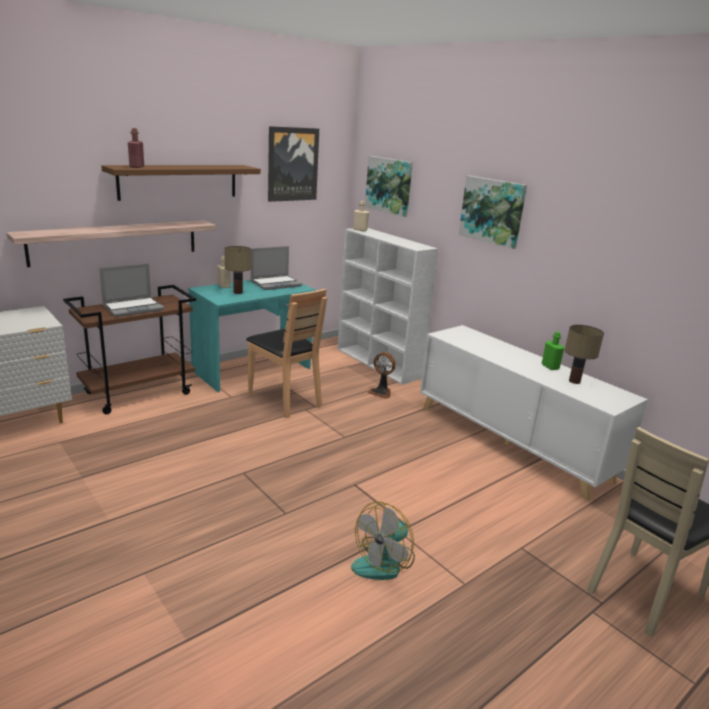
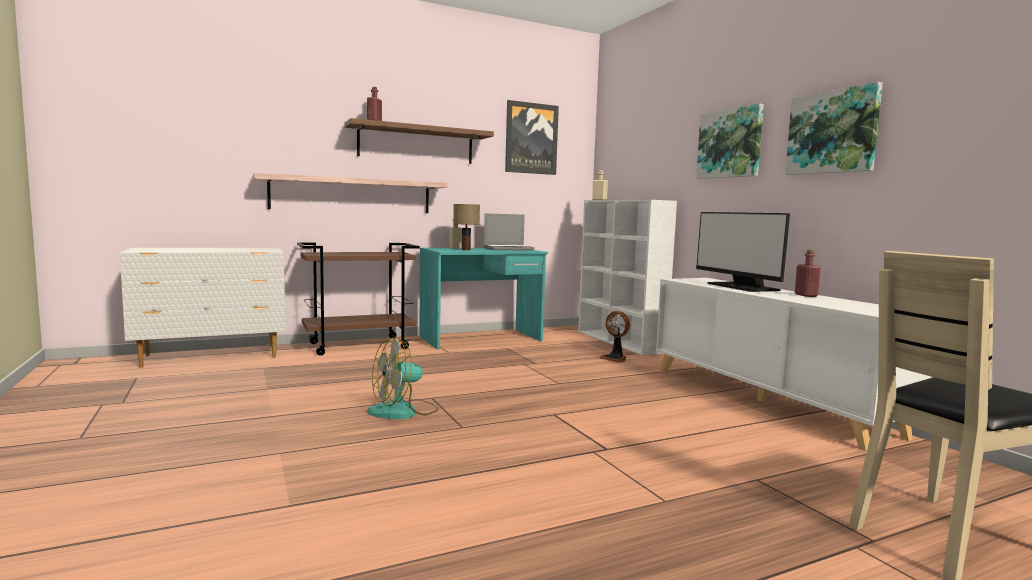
camera: 15 degrees right, 15 degrees down
(134, 308) = (359, 253): laptop -> none
(285, 399) = (505, 357): brown chair -> none
(384, 562) = (563, 473): fan -> fan (403, 411)
(389, 185) = (628, 152): picture -> picture (832, 132)
(497, 350) = (741, 287): none -> monitor
(550, 367) = (805, 295): green bottle -> red bottle
(574, 381) = (835, 302): table lamp -> none

